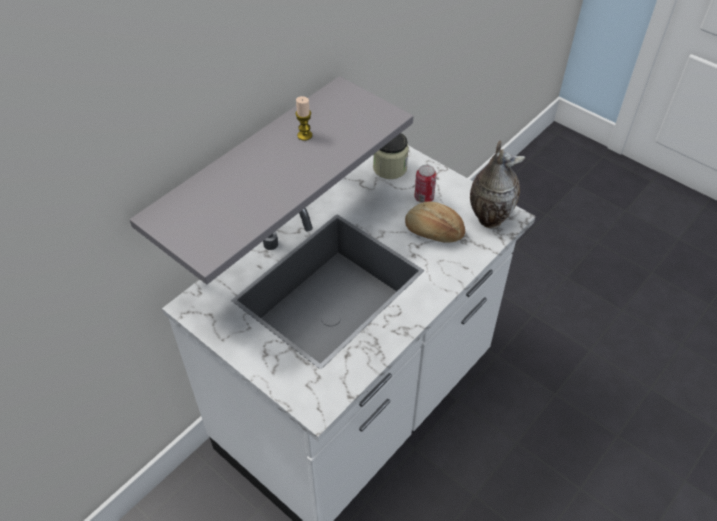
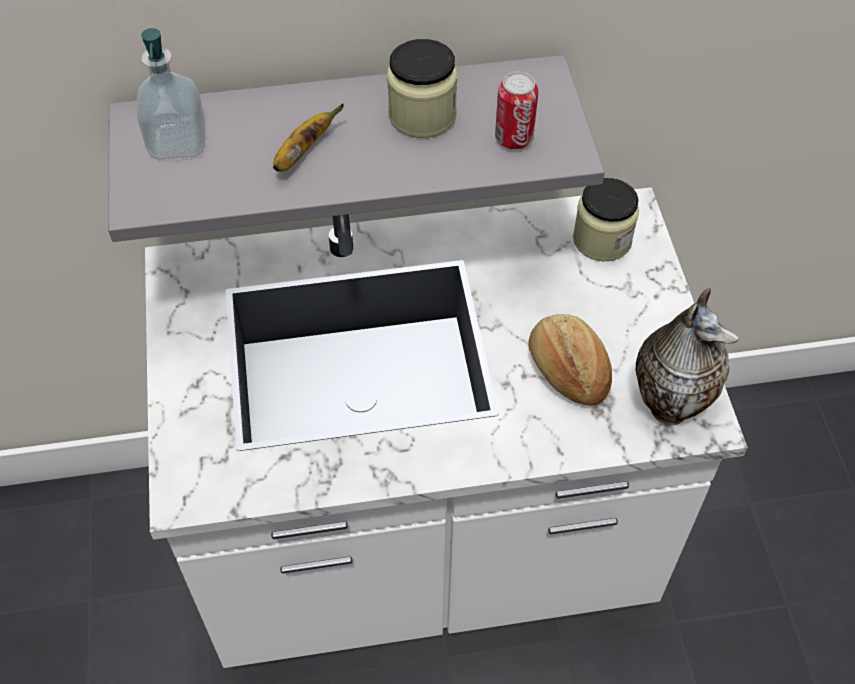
camera: 40 degrees right, 5 degrees up
(193, 215) = (177, 142): none -> soap dispenser
(266, 183) = (303, 152): none -> banana
(304, 135) = (422, 115): candle -> jar
(424, 198) = (605, 312): can -> can (514, 139)

